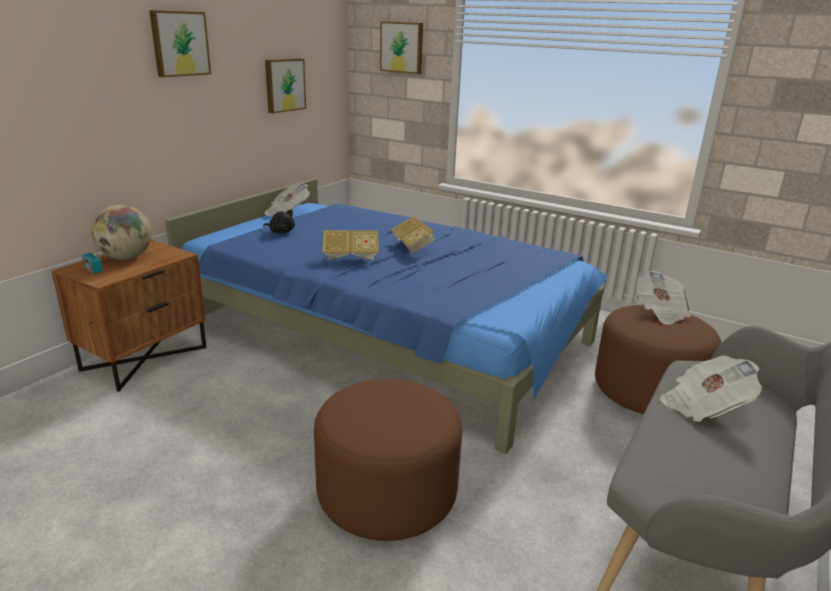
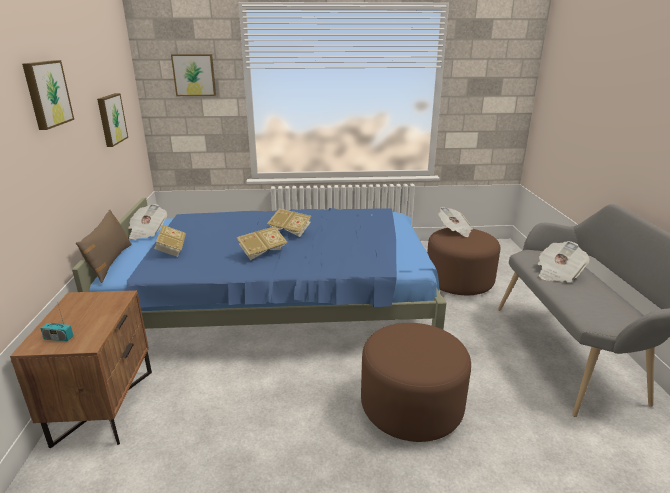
camera: 35 degrees left, 0 degrees up
(126, 258) = (73, 316): globe -> none
(223, 228) = (110, 262): none -> brown pillow
(281, 231) = (171, 249): black plush toy -> book

